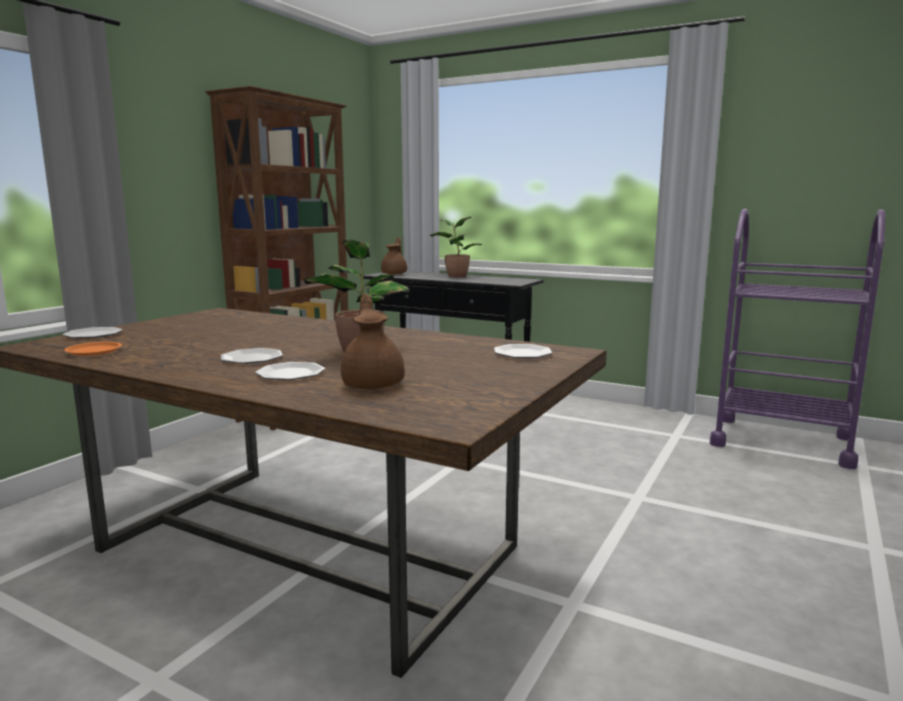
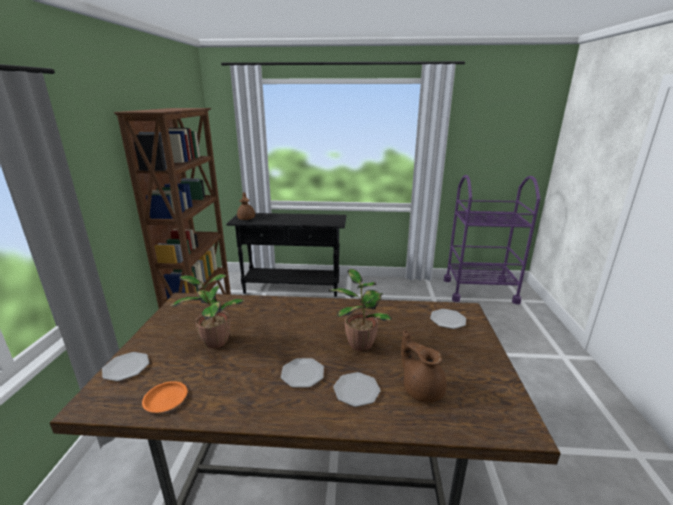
camera: 25 degrees left, 10 degrees up
(455, 276) = (290, 216): potted plant -> potted plant (214, 341)

